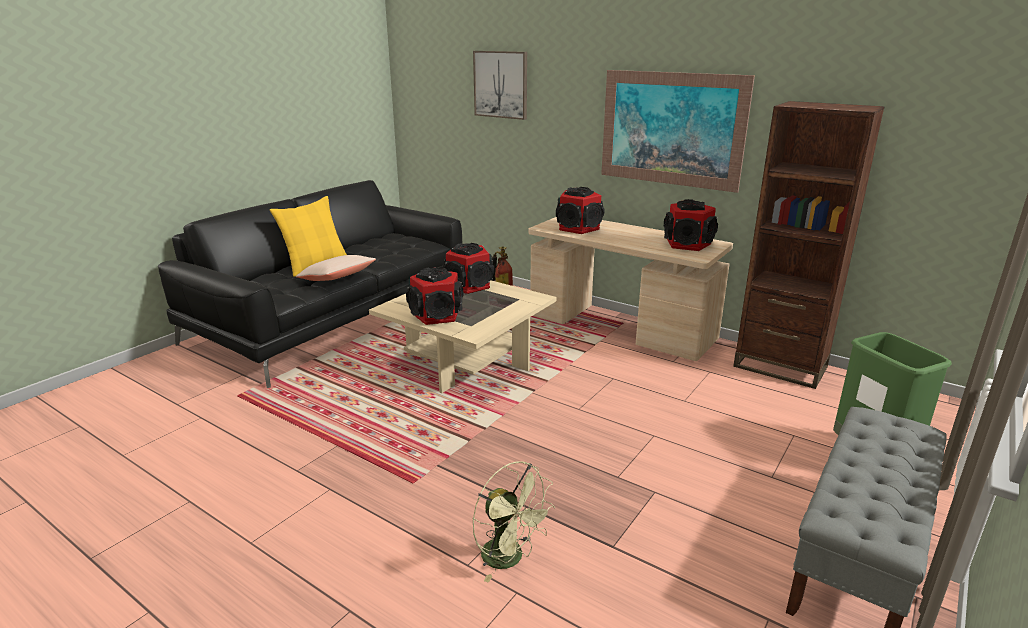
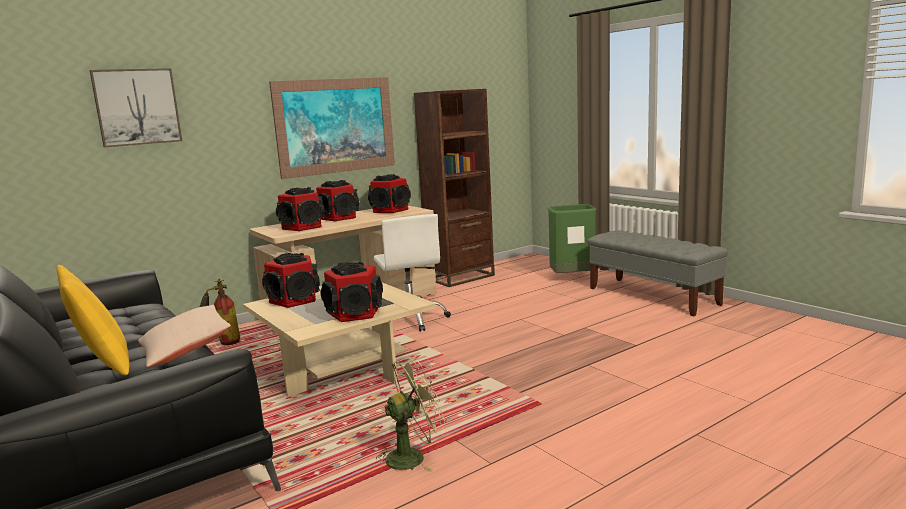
camera: 70 degrees left, 10 degrees down
(510, 558) = (644, 374): green fan -> green fan (412, 456)
(608, 366) = (411, 319): none -> white office chair
(632, 232) = (339, 217): none -> speaker

